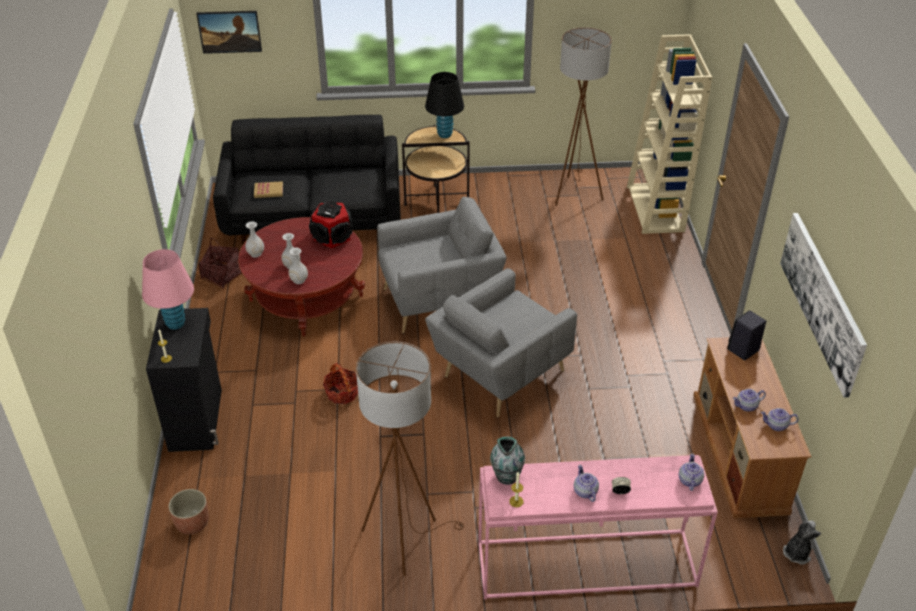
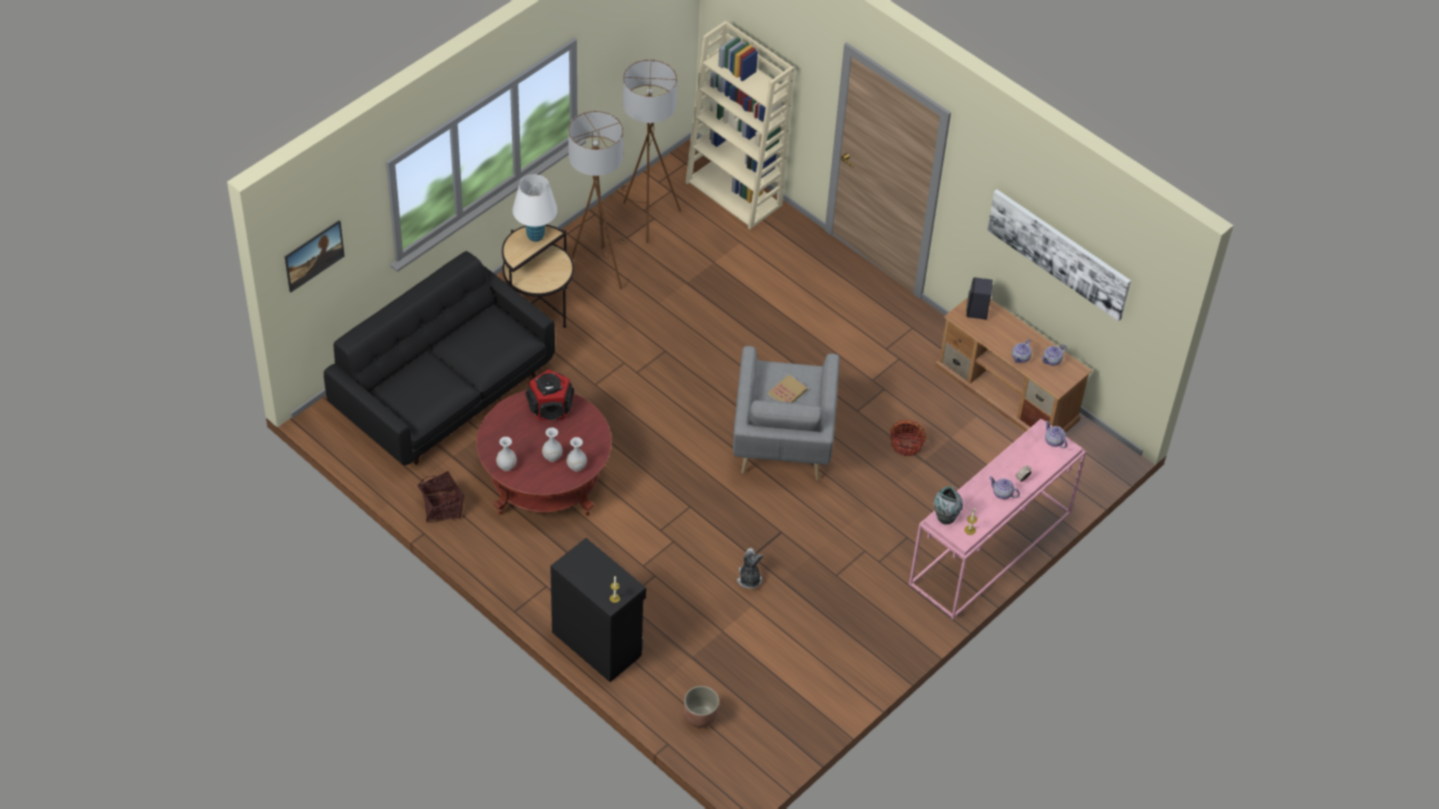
camera: 45 degrees left, 10 degrees up
(175, 323) = (580, 567): pink table lamp -> none
(268, 191) = (428, 396): book -> book (787, 392)
(342, 393) = (681, 542): basket -> basket (906, 444)
(405, 538) = (857, 617): brown floor lamp -> brown floor lamp (597, 269)
(440, 301) = (660, 407): grey armchair -> none
(445, 134) = (535, 236): black table lamp -> white table lamp
(797, 553) = (1106, 446): plush toy -> plush toy (749, 579)

